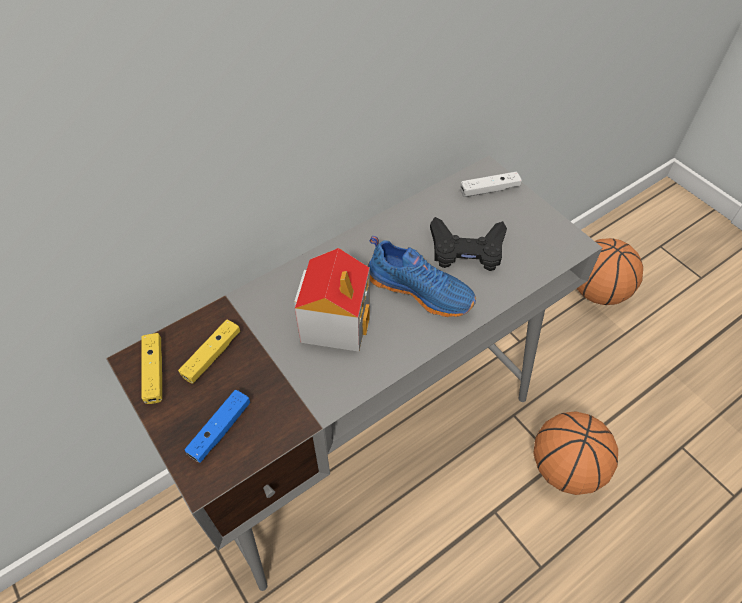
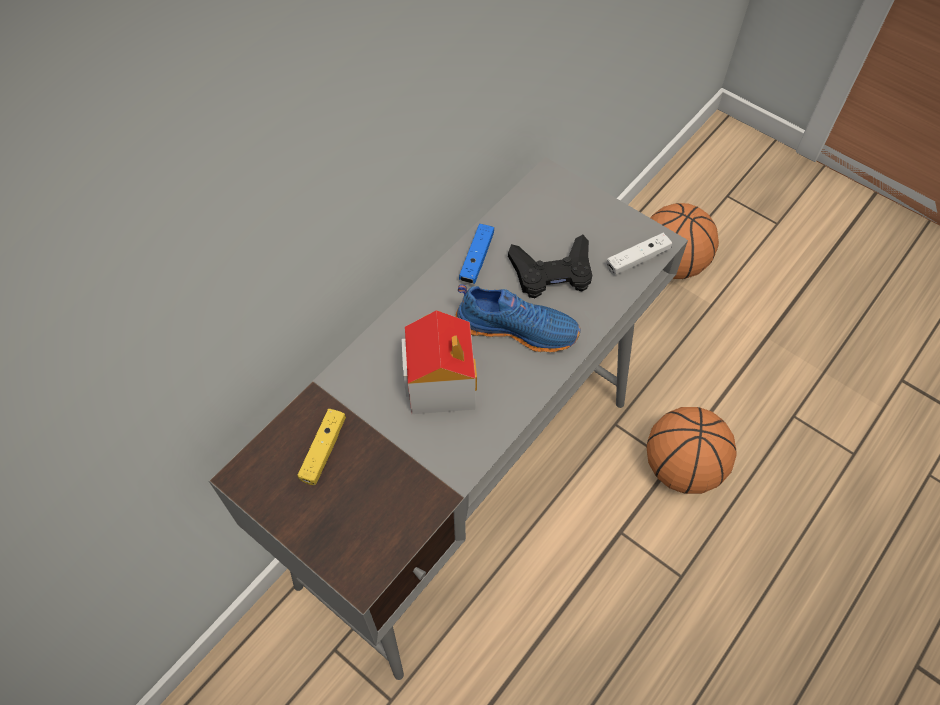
camera: 15 degrees left, 5 degrees up
(154, 372) = (268, 483): yellow game controller -> none
(220, 430) = (361, 525): blue game controller -> blue game controller (476, 259)
(489, 189) = (557, 198): white game controller -> white game controller (637, 259)

